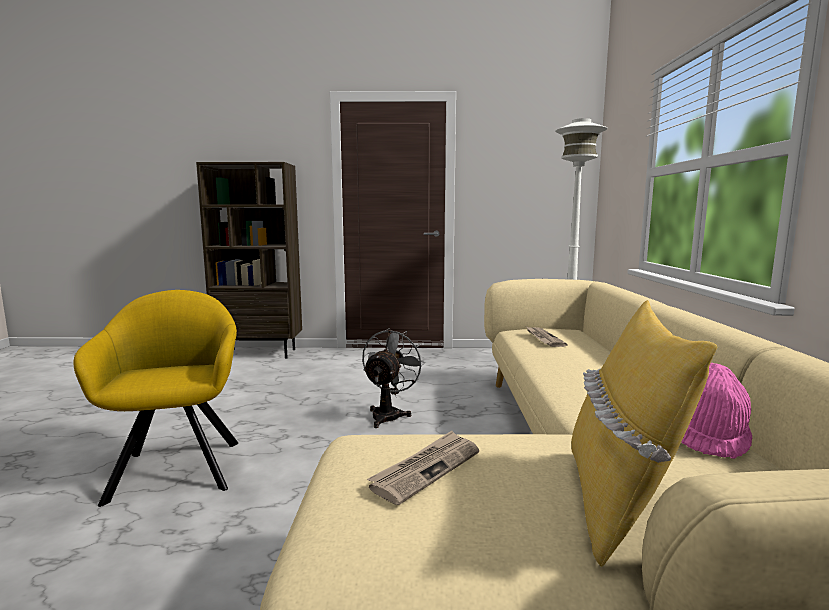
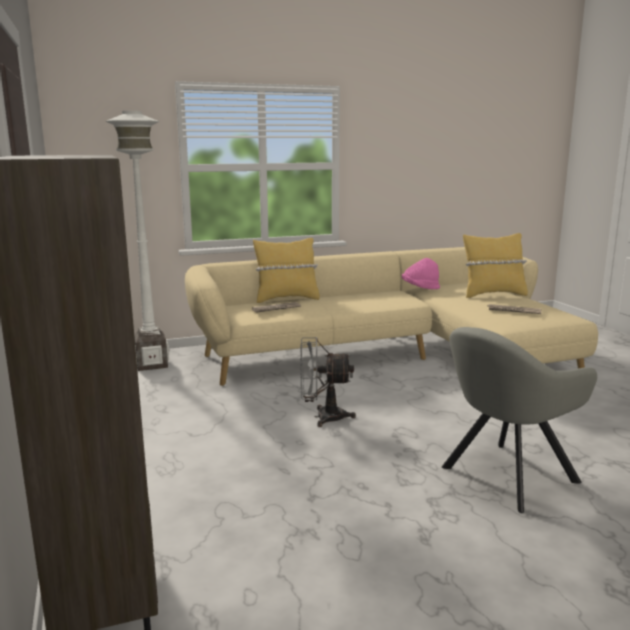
camera: 110 degrees left, 5 degrees up
(179, 466) = (504, 476): yellow armchair -> grey armchair
(609, 349) = (286, 299): none -> yellow pillow

